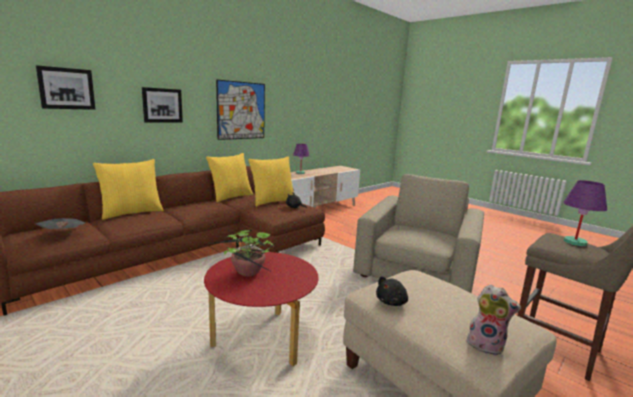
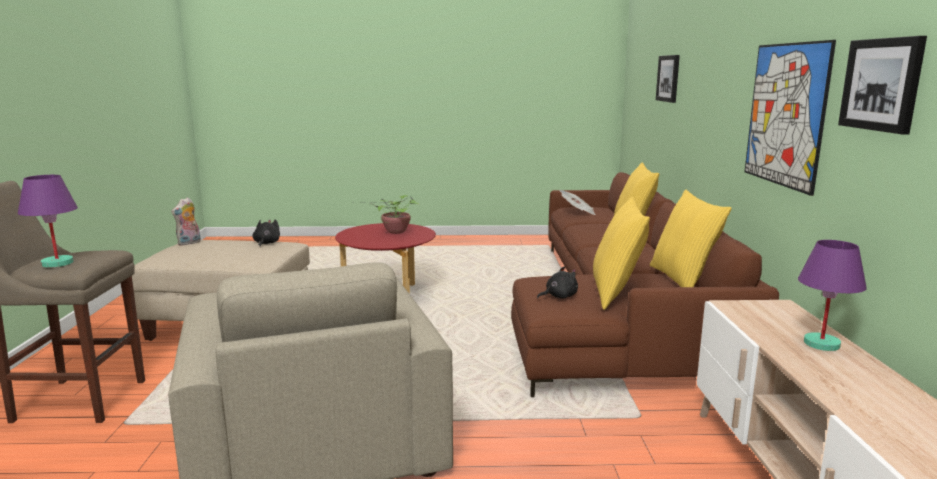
camera: 135 degrees right, 0 degrees up
(162, 105) = (709, 99): picture -> picture (882, 84)
(486, 345) = (189, 243): plush toy -> plush toy turned 45 degrees counterclockwise

